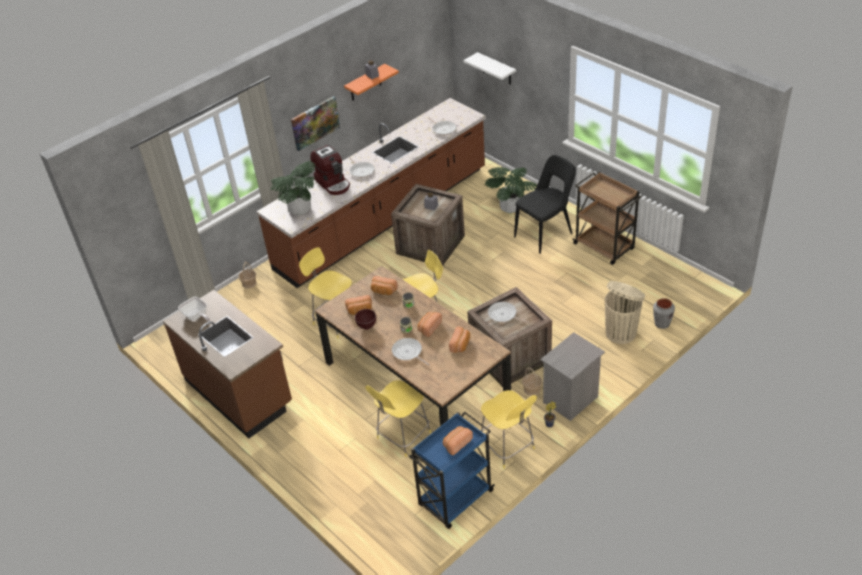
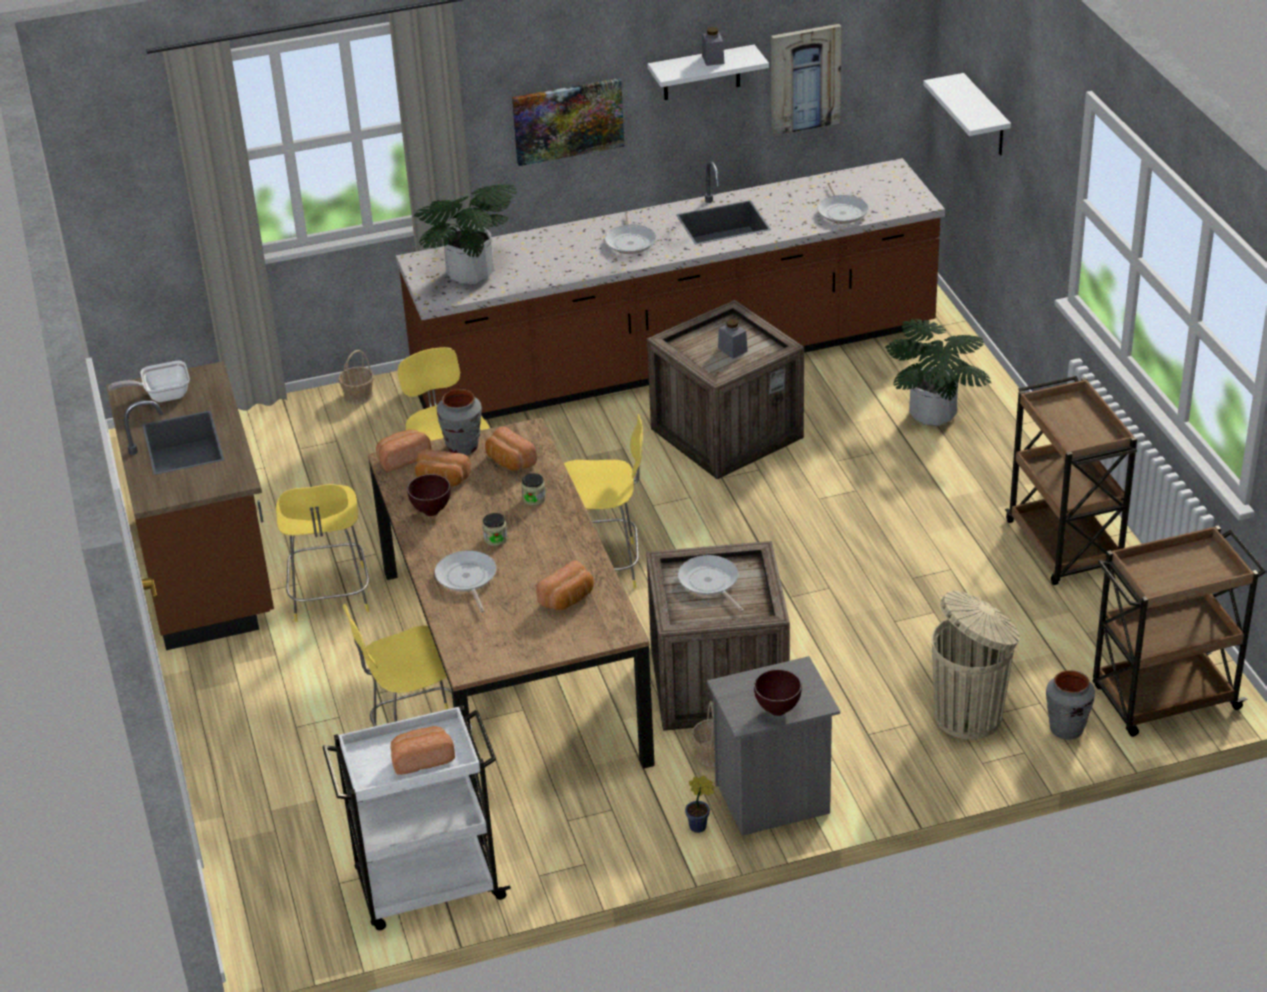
camera: 25 degrees right, 5 degrees down
(196, 316) = (162, 395): frying pan -> frying pan turned 90 degrees clockwise
(333, 183) = (564, 248): coffee machine -> none
(357, 291) = (463, 447): none -> grey vase
(365, 83) = (701, 73): orange shelf -> white shelf
(405, 73) = (804, 78): none -> picture
(429, 328) = (537, 550): bread -> bread (402, 458)
(455, 499) = (427, 886): blue cart -> white cart
(508, 447) = (589, 837): yellow stool -> yellow stool (330, 596)
(545, 234) = (963, 485): black chair -> none
(579, 361) = (776, 710): none -> brown bowl
(688, 297) = (1163, 699): none -> brown cart

